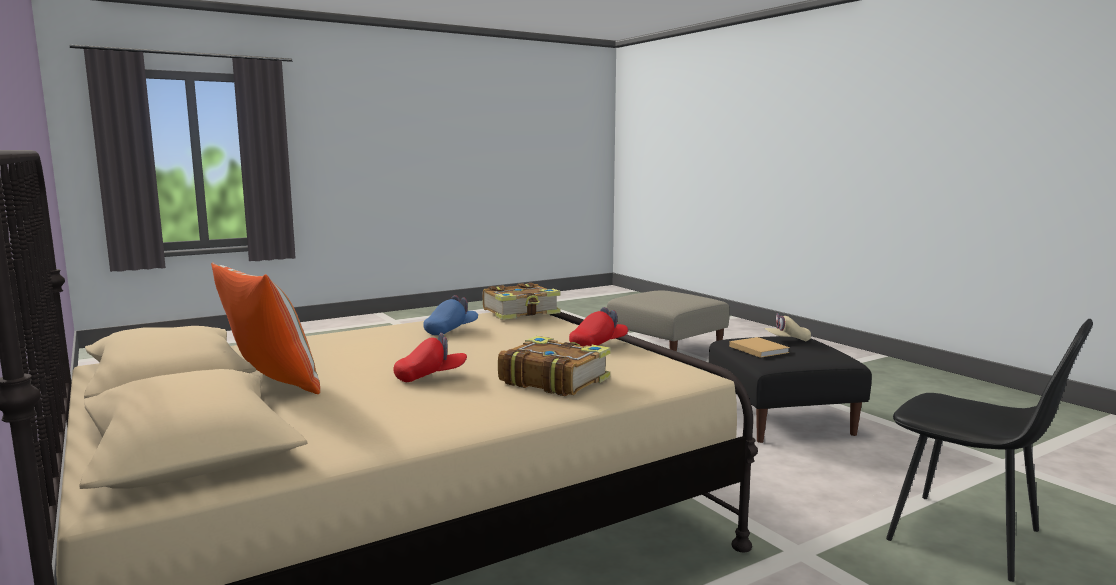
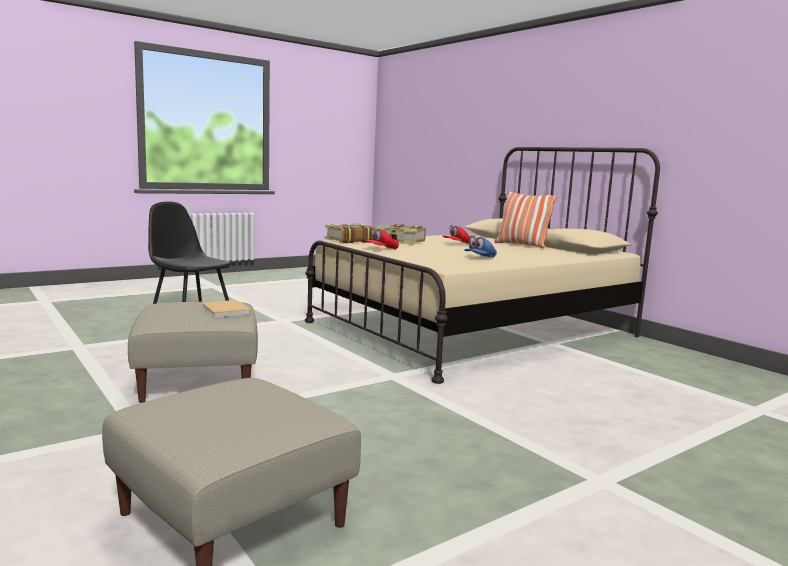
camera: 175 degrees right, 0 degrees up
(522, 312) = (443, 263): book -> book (349, 240)
(782, 419) = (197, 380): black ottoman -> beige ottoman
(787, 340) = (178, 319): beige cap -> none

